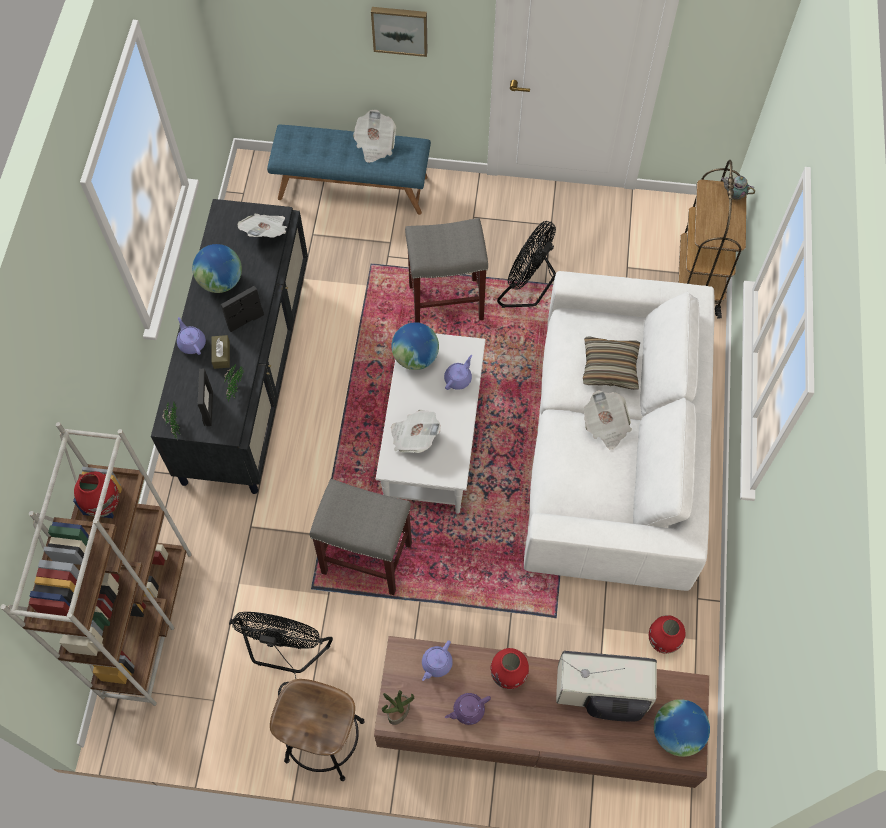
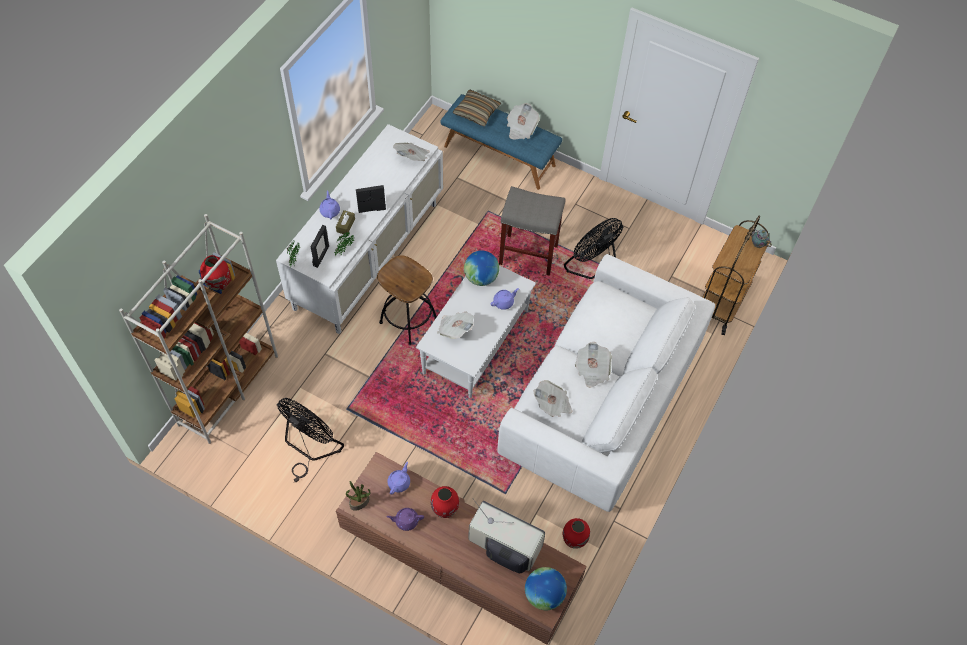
camera: 20 degrees right, 5 degrees down
(221, 281) = (368, 178): globe -> none
(248, 377) = (369, 256): black cabinet -> white cabinet
(325, 741) = (309, 511): brown stool -> brown stool (408, 320)
(365, 558) = (392, 403): grey stool -> none
(400, 29) = (555, 49): picture -> none
(436, 664) = (399, 482): purple teapot -> purple teapot turned 150 degrees clockwise
(579, 488) = (552, 404): none -> newspaper
(610, 367) = (614, 332): pillow -> pillow (476, 112)

